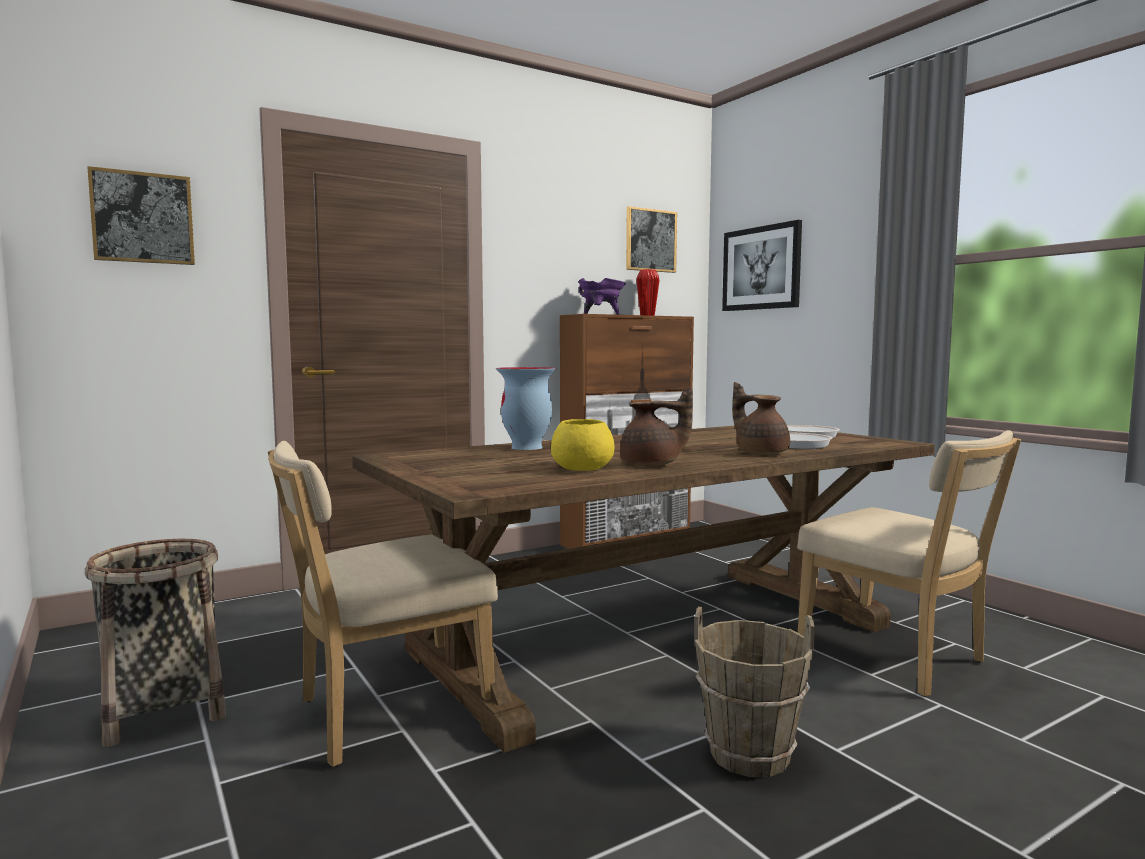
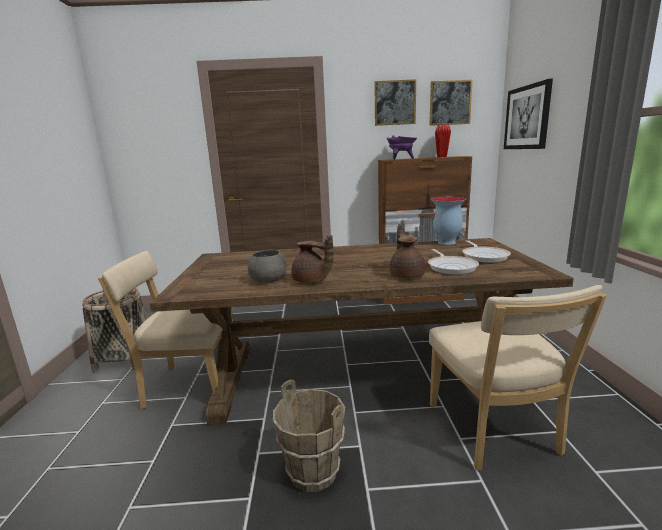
camera: 30 degrees right, 10 degrees up
(142, 218) = (150, 128): picture -> picture (395, 103)
(527, 447) = (288, 254): vase -> vase (446, 242)
(582, 468) = (269, 280): yellow bowl -> grey bowl

